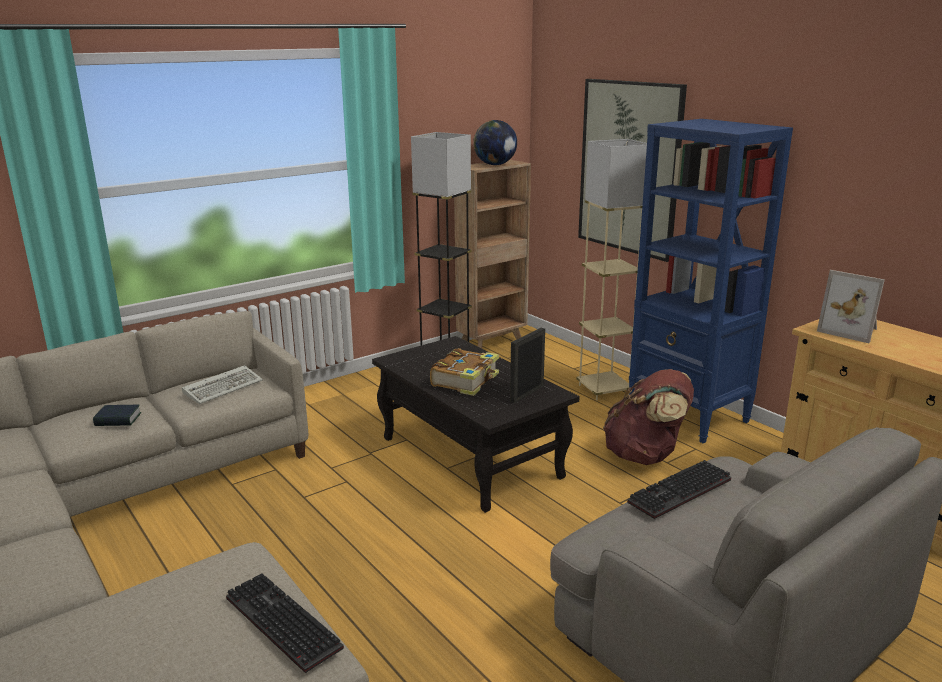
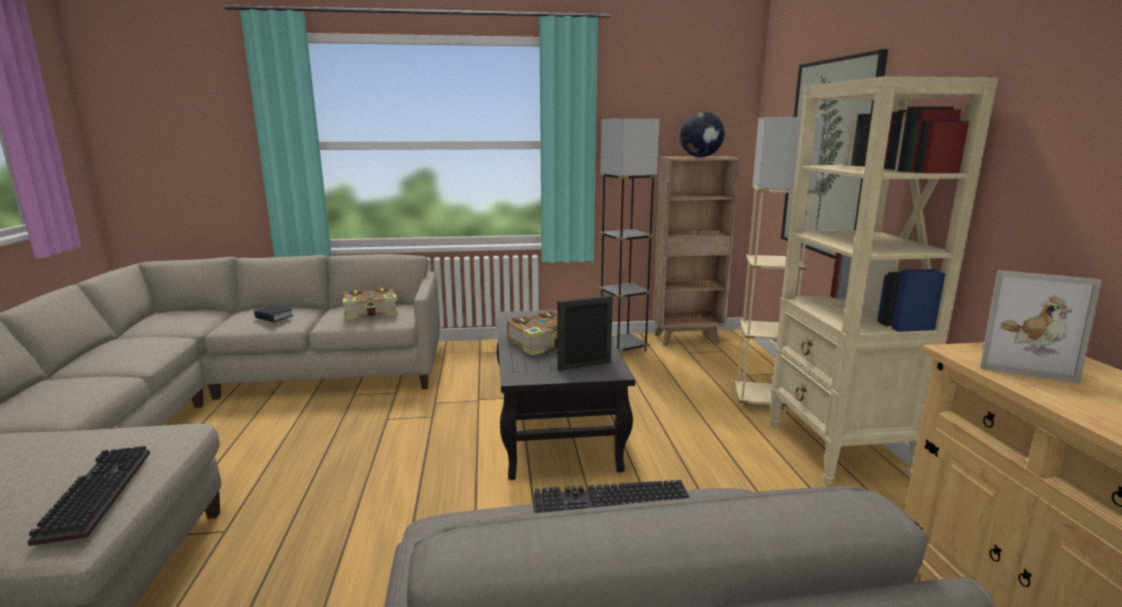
camera: 30 degrees right, 5 degrees down
(224, 387) = (372, 312): keyboard -> book
(645, 455) = (739, 477): brown backpack -> none
(688, 415) = (837, 450): blue bookcase -> beige bookcase
(850, 330) = (1021, 362): picture frame -> picture frame turned 45 degrees counterclockwise

